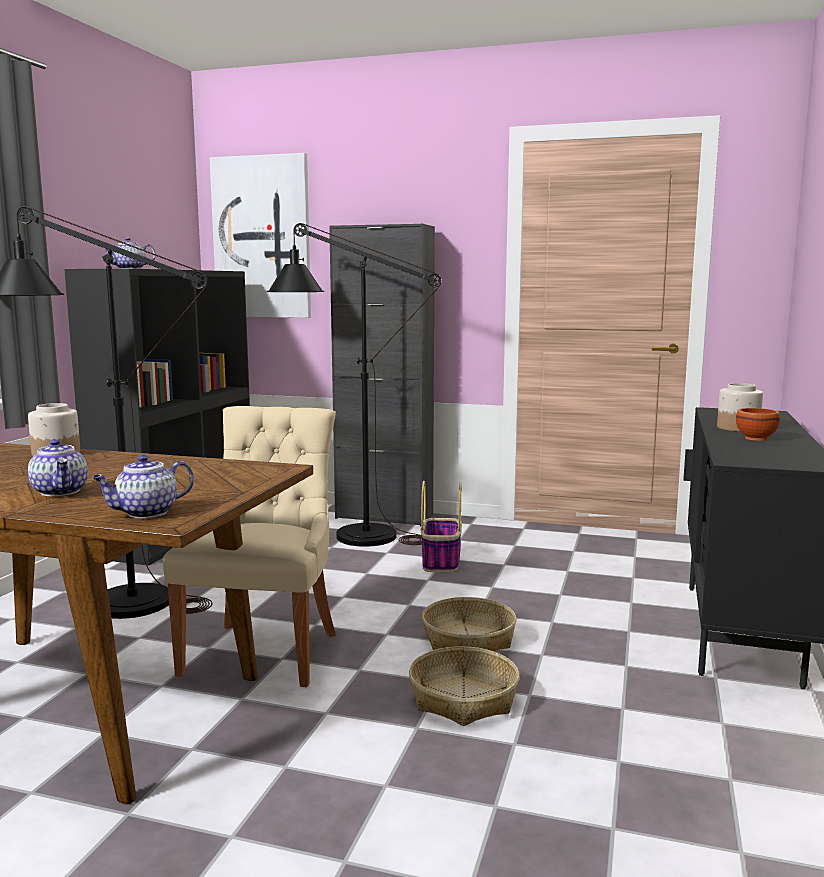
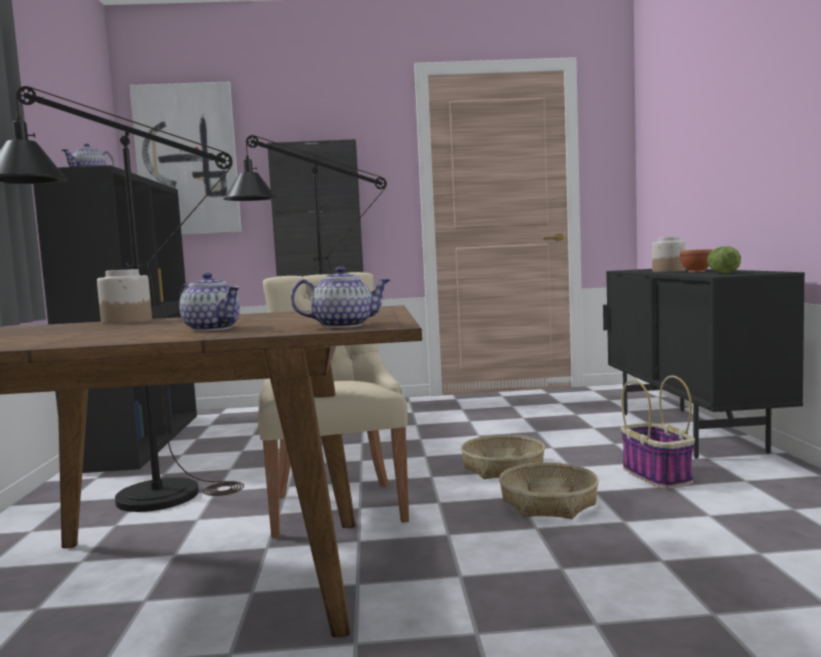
camera: 20 degrees left, 5 degrees down
(145, 513) = (344, 325): teapot -> teapot turned 135 degrees counterclockwise
(441, 562) = (417, 427): basket -> basket (658, 476)
(762, 451) = (721, 273): none -> lettuce

